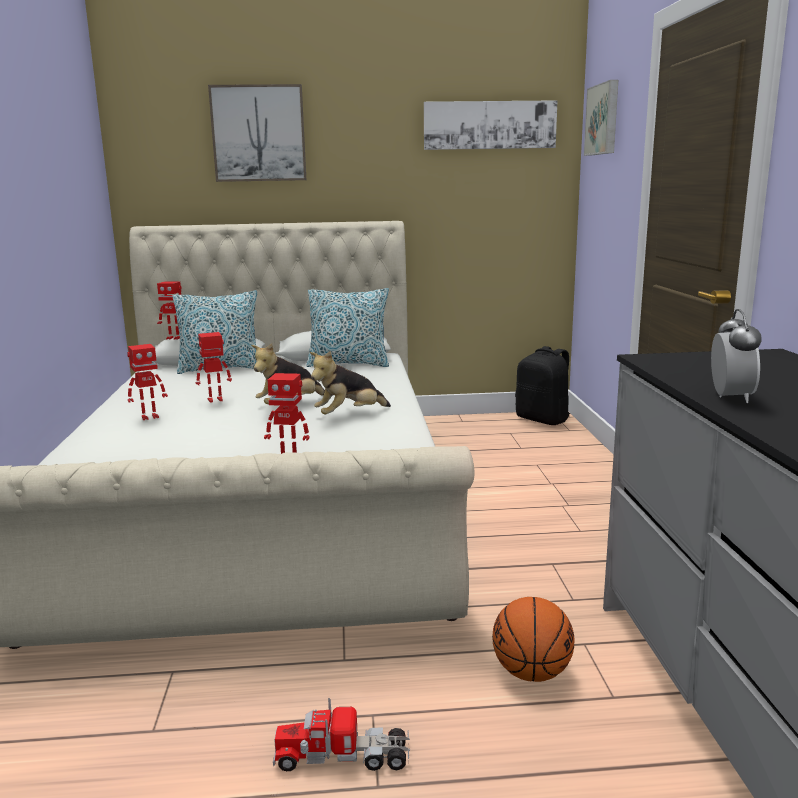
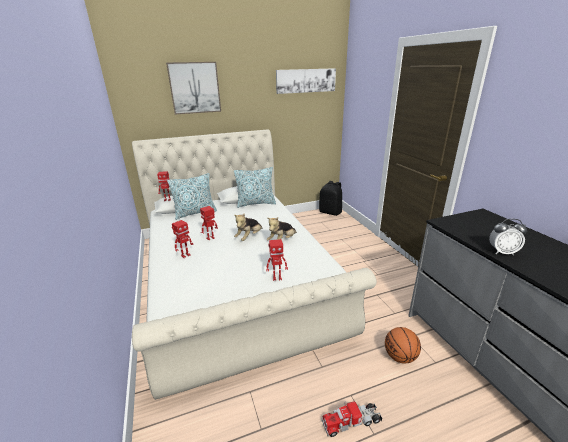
camera: 15 degrees left, 10 degrees up
(604, 119) = (362, 80): picture -> none
(730, 397) = (502, 252): alarm clock -> alarm clock turned 105 degrees clockwise

